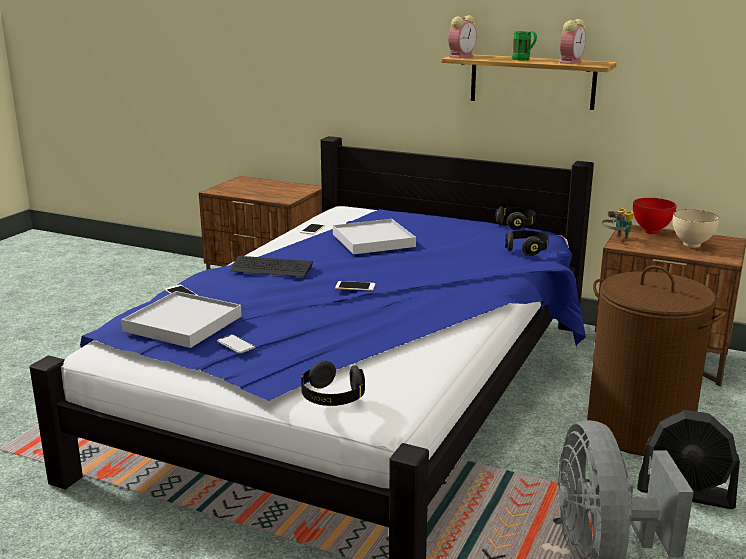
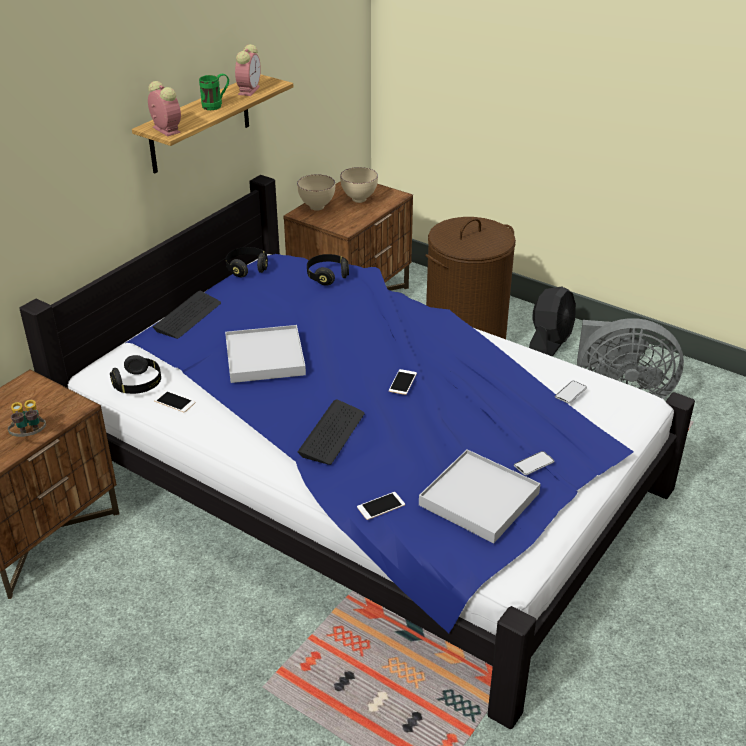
camera: 80 degrees left, 15 degrees up
(332, 398) = (629, 418): black headphones -> black headphones (138, 384)
(372, 364) = (570, 392): none -> phone
(425, 217) = (188, 316): none -> keyboard
(570, 62) = (249, 90): alarm clock -> alarm clock turned 60 degrees clockwise
(616, 239) = (328, 227): binoculars -> binoculars (30, 438)
(651, 231) = (316, 207): red bowl -> beige bowl

